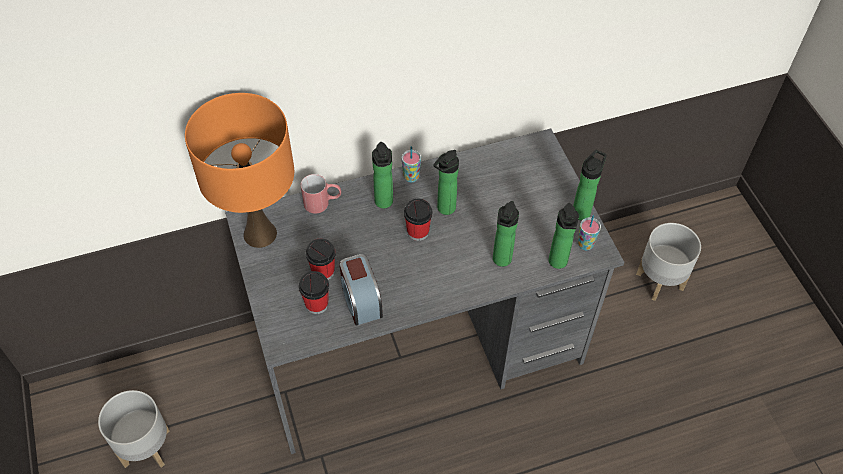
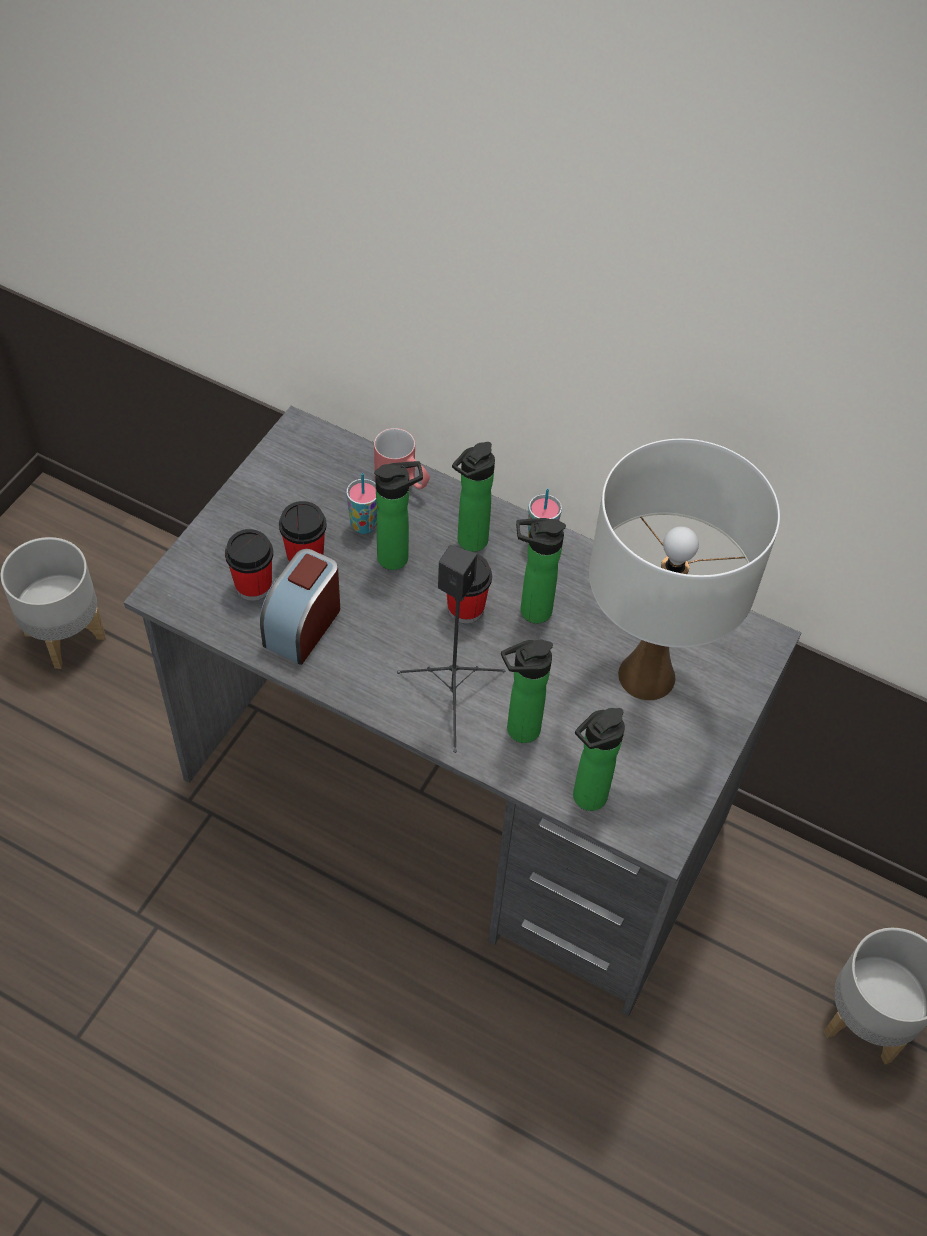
camera: 45 degrees right, 0 degrees up
(259, 234) = (293, 459): orange table lamp -> none
(459, 271) = (453, 696): none -> black speaker
(518, 195) = (645, 675): none -> white table lamp
(582, 211) = (704, 767): bottle -> bottle (398, 557)
(585, 244) = (652, 810): cup -> cup (364, 525)

